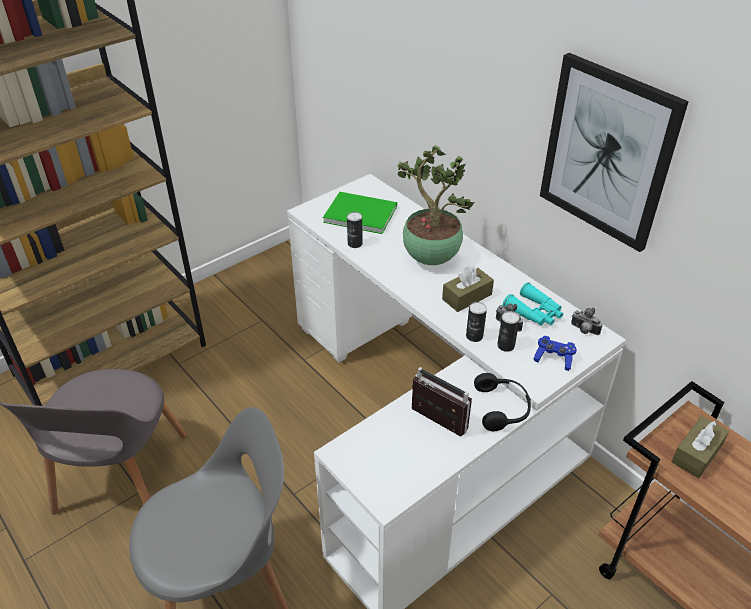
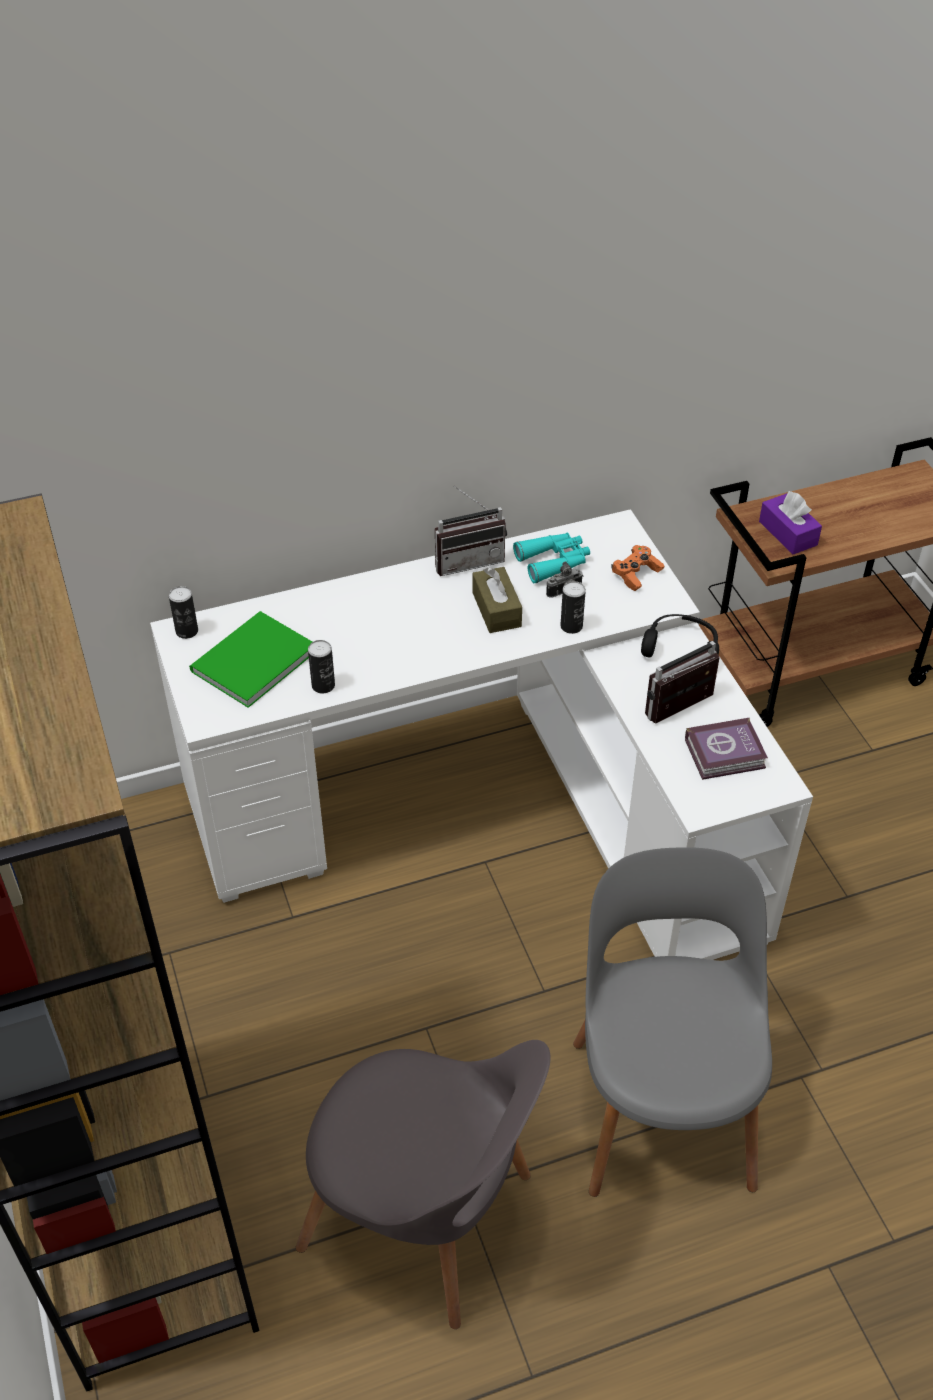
camera: 70 degrees left, 5 degrees up
(402, 459) = (727, 754): none -> book
(429, 258) = (400, 620): potted plant -> none
(506, 273) = (468, 560): none -> radio
(506, 345) = (599, 605): can -> can (187, 631)
(554, 358) = (636, 574): blue game controller -> orange game controller
(583, 330) = (602, 534): camera -> none
(607, 152) = (554, 337): picture -> none
(696, 453) = (788, 533): brown tissue box -> purple tissue box

